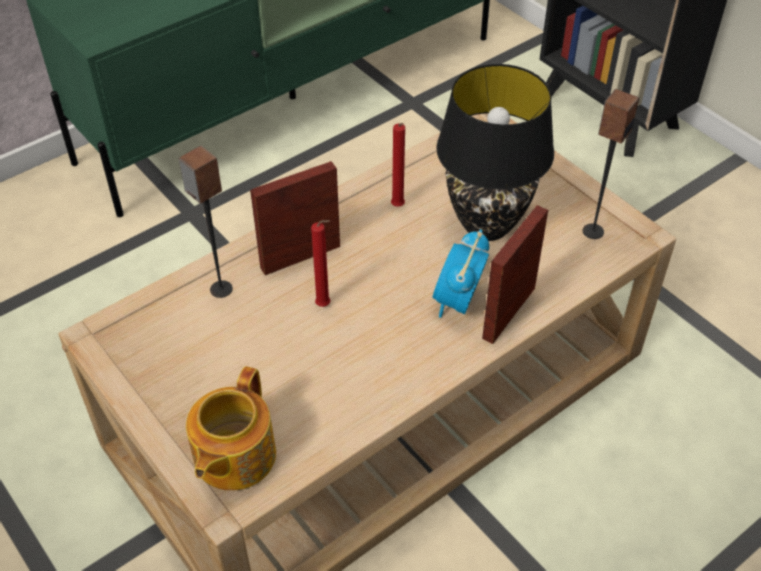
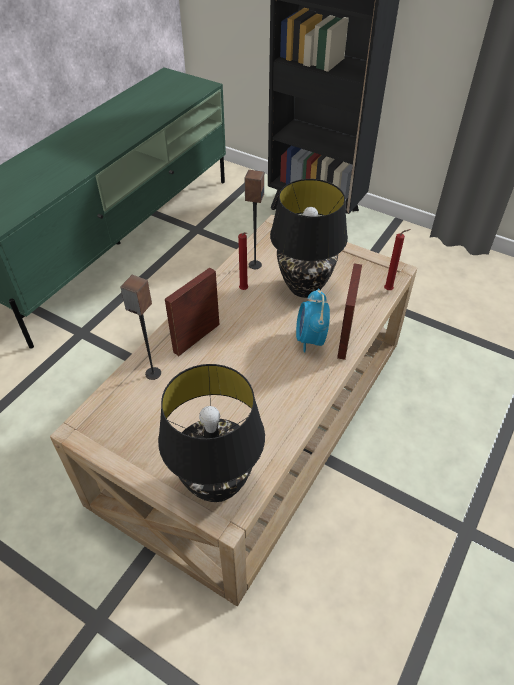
camera: 20 degrees left, 0 degrees up
(233, 457) = (215, 483): teapot -> black table lamp
(325, 306) = (228, 365): red candle -> red candle (389, 290)
(592, 231) = (368, 275): speaker -> speaker (254, 265)

